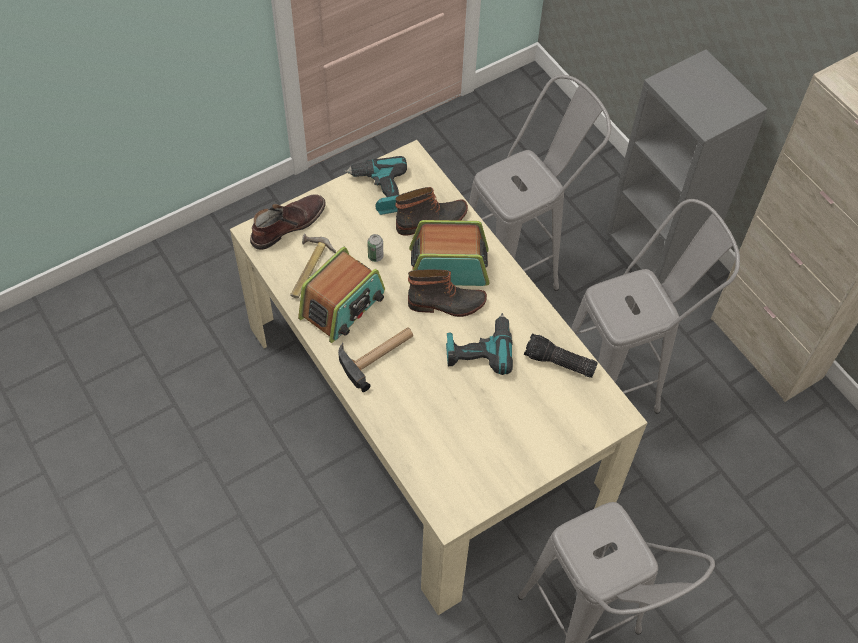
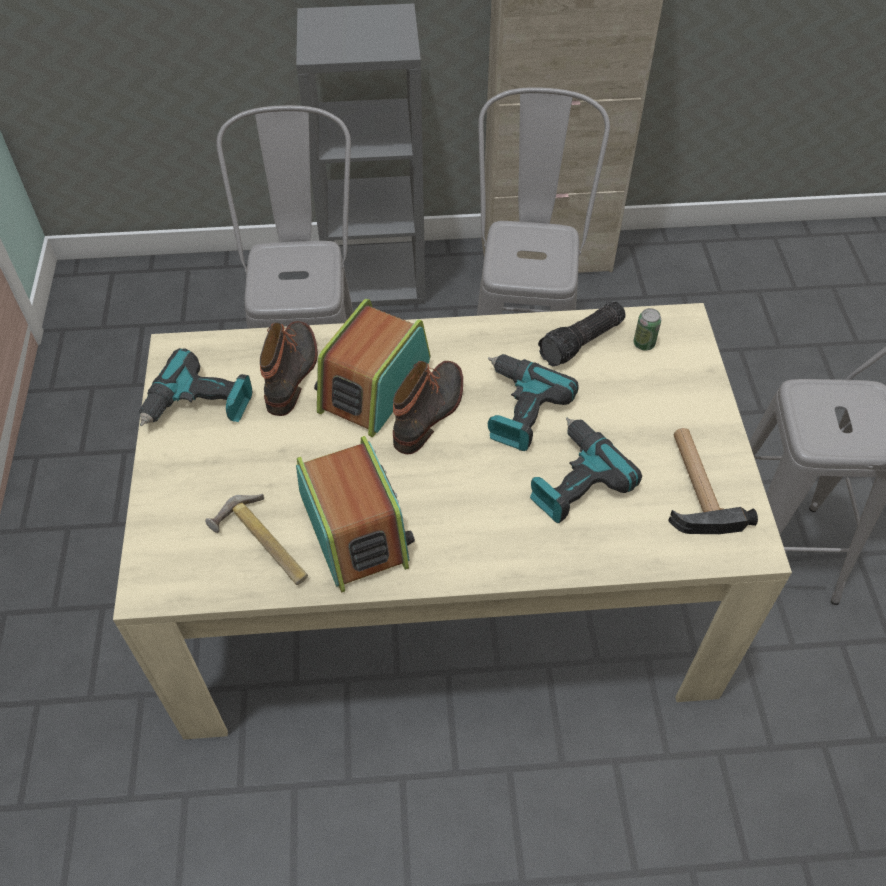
camera: 60 degrees left, 5 degrees down
(287, 224) = (167, 538): brown boot -> none
(375, 256) = (301, 456): can -> can (644, 344)
(378, 354) = (460, 521): hammer -> hammer (695, 485)
(442, 400) = (573, 479): none -> power drill

